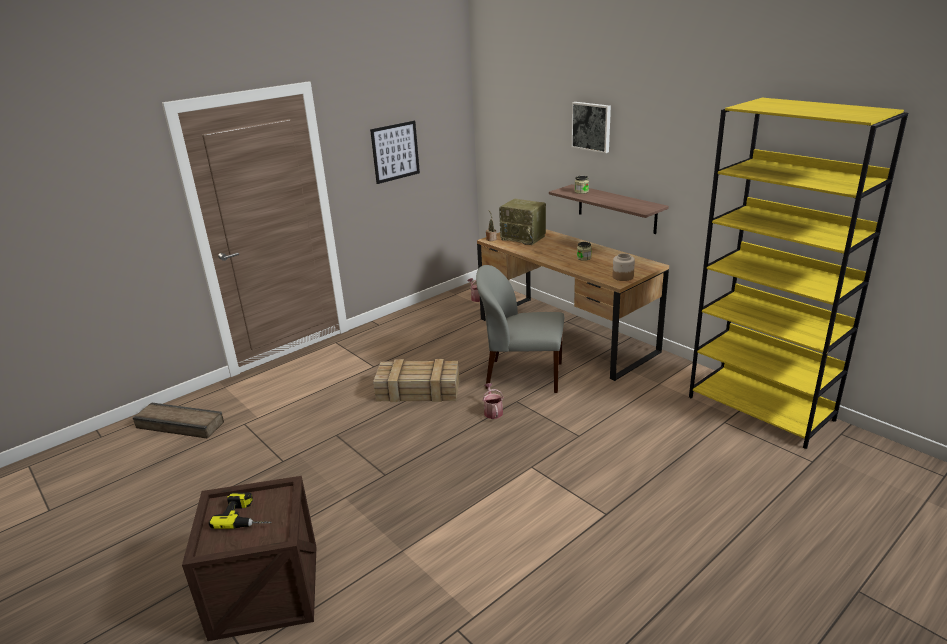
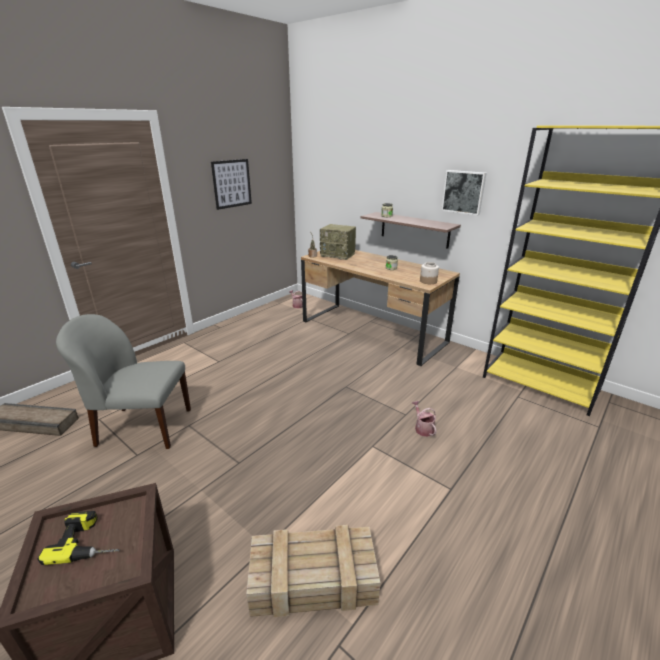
camera: 10 degrees left, 0 degrees up
(417, 390) = (259, 380): crate -> crate (311, 580)
(492, 411) = (327, 396): watering can -> watering can (422, 428)
(522, 376) = (346, 365): grey chair -> grey chair (143, 427)
(592, 126) = (395, 163): picture -> picture (463, 192)

